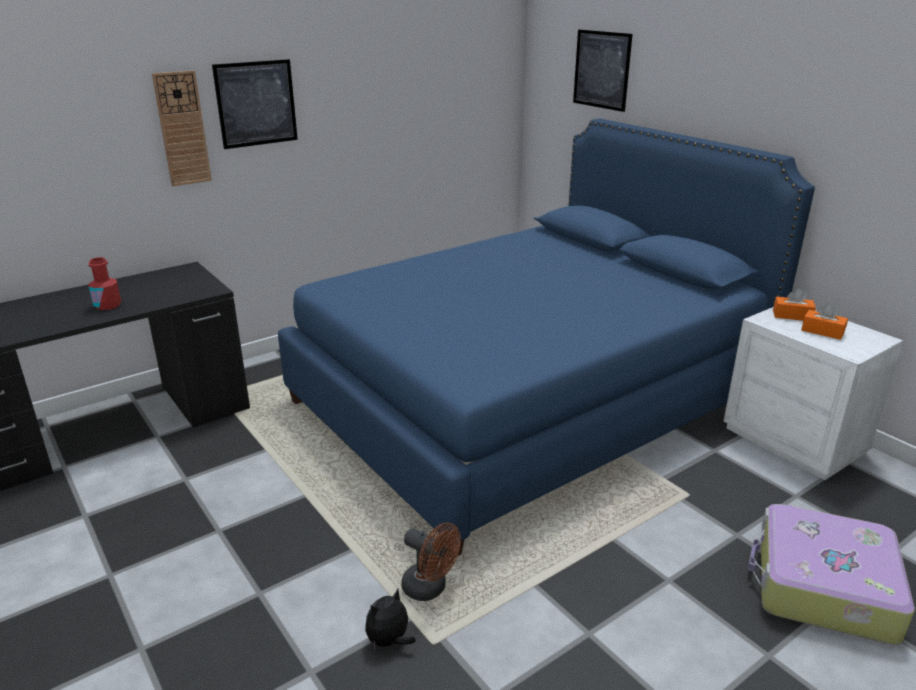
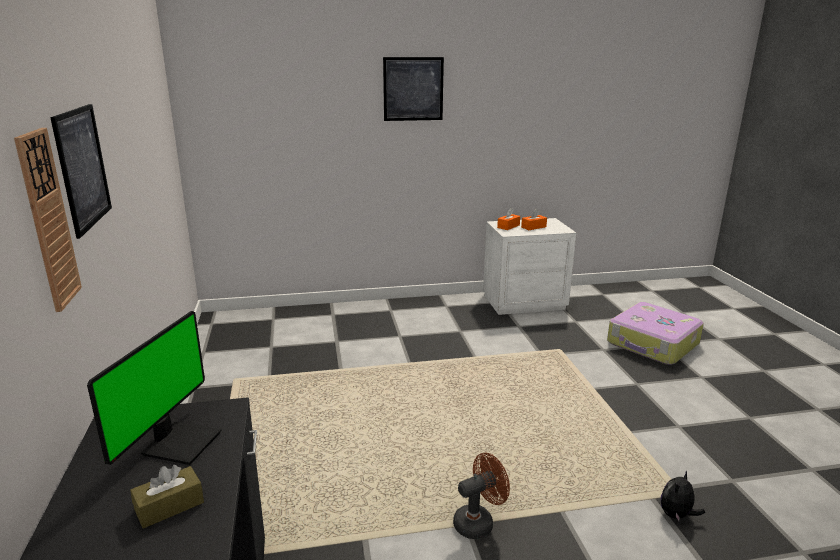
camera: 65 degrees left, 5 degrees down
(108, 305) = (169, 506): red bottle -> brown tissue box
(170, 289) = (180, 442): none -> monitor
(389, 641) = (676, 515): plush toy -> plush toy turned 60 degrees clockwise
(430, 588) = (622, 479): brown fan -> brown fan (478, 522)
(527, 400) = (406, 367): blue bed -> none
(601, 70) = (279, 92): picture -> picture (413, 89)

